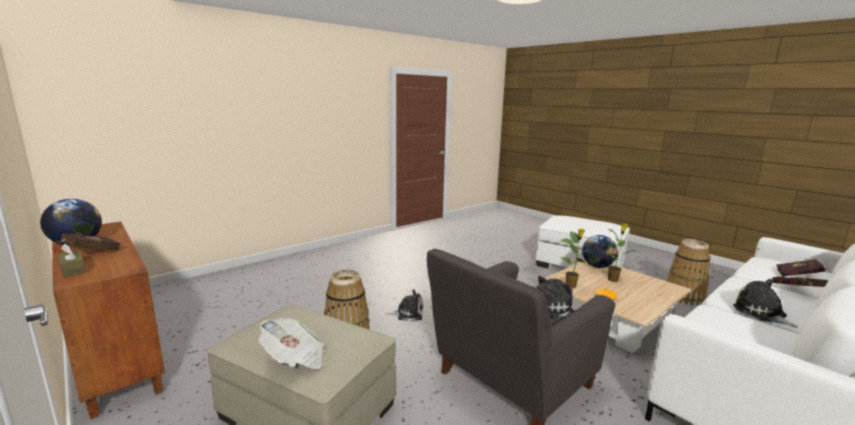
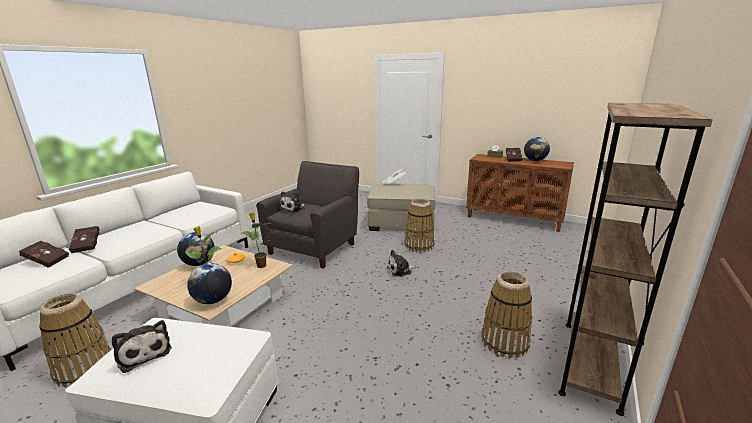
camera: 160 degrees right, 5 degrees up
(358, 245) = (590, 363): none -> brown bookcase
(388, 257) = (504, 342): none -> basket
(649, 301) = (199, 263): none -> globe
(761, 313) = (157, 225): plush toy -> plush toy (144, 352)

